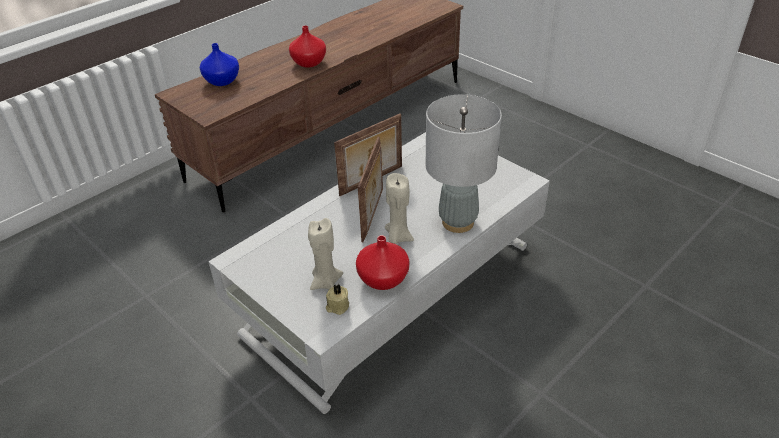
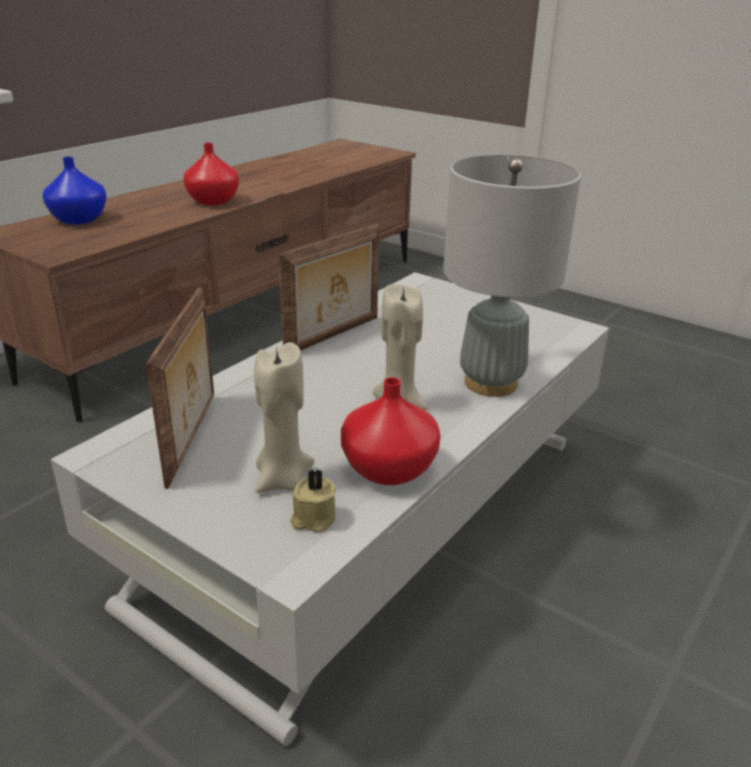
camera: 10 degrees left, 10 degrees down
(373, 215) = (347, 379): picture frame -> picture frame (194, 439)

